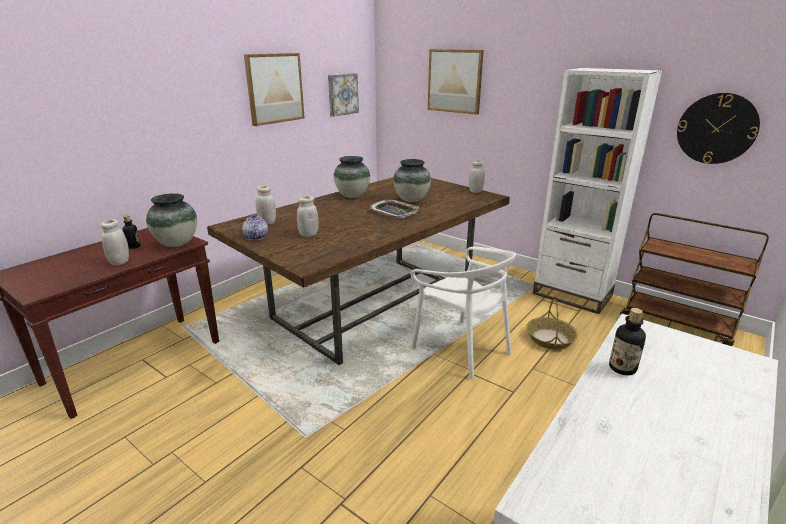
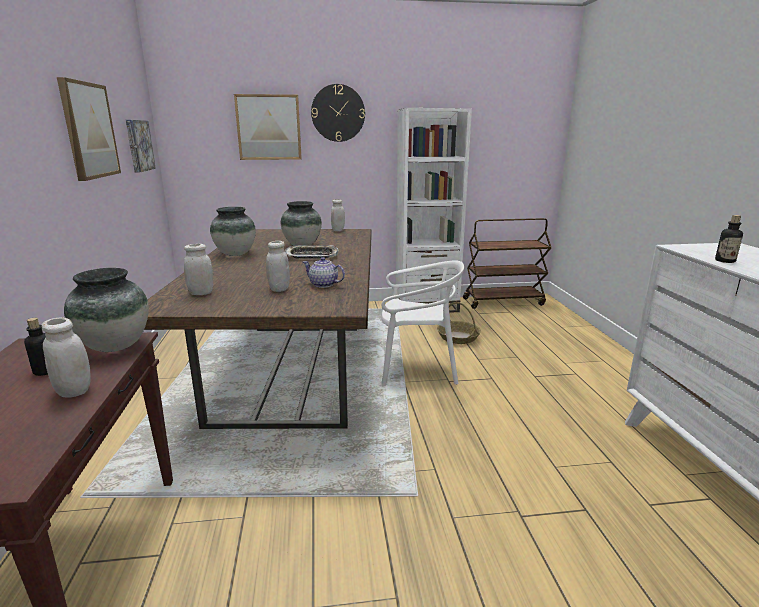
camera: 45 degrees left, 5 degrees down
(256, 237) = (225, 306): teapot -> teapot (324, 284)
(716, 128) = (498, 151): wall clock -> wall clock (338, 113)

